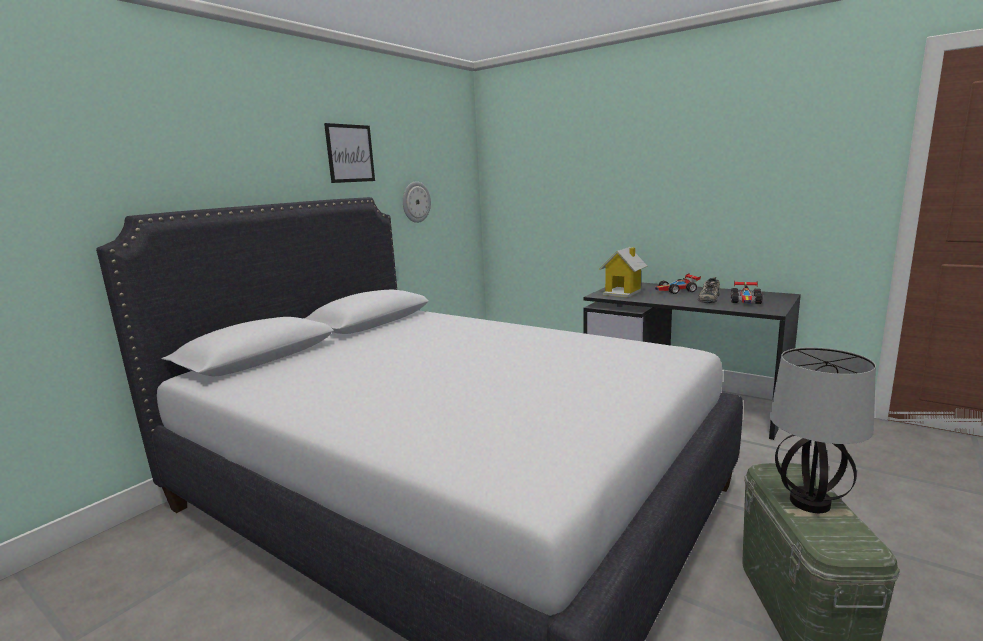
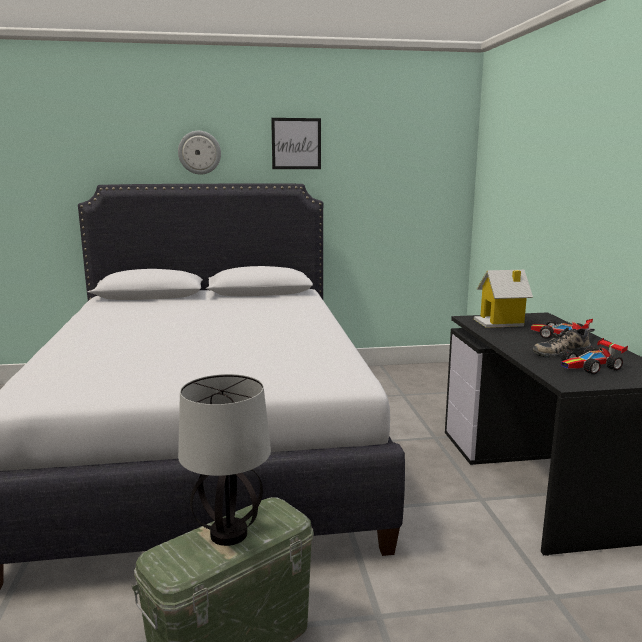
camera: 45 degrees right, 0 degrees up
(415, 202) = (372, 191): wall clock -> wall clock (199, 152)

